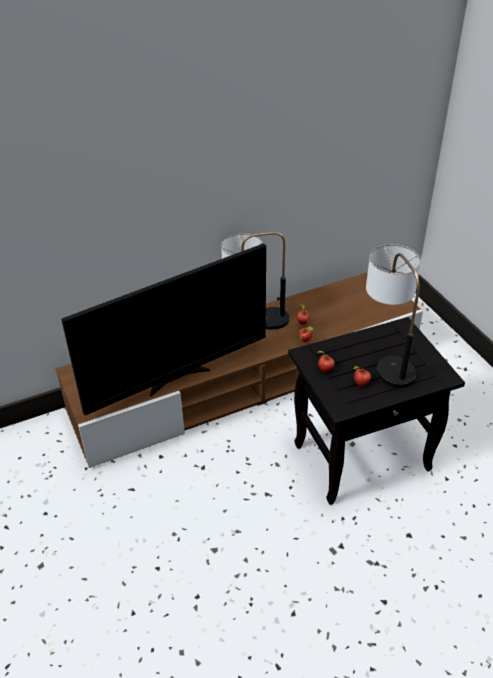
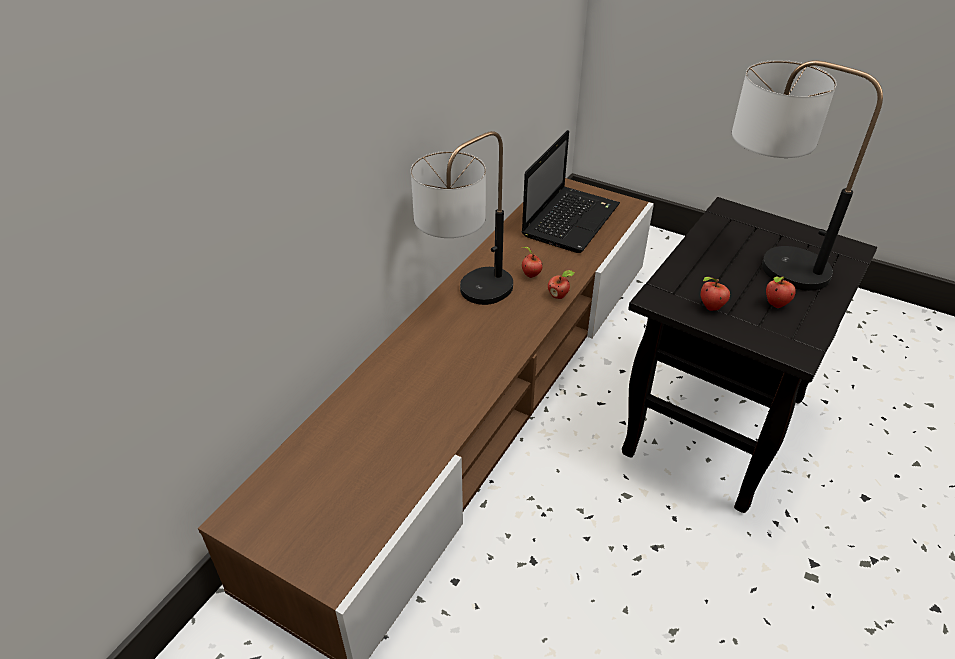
camera: 35 degrees left, 0 degrees up
(177, 378) = (435, 436): television -> none
(360, 300) = (571, 219): none -> laptop

